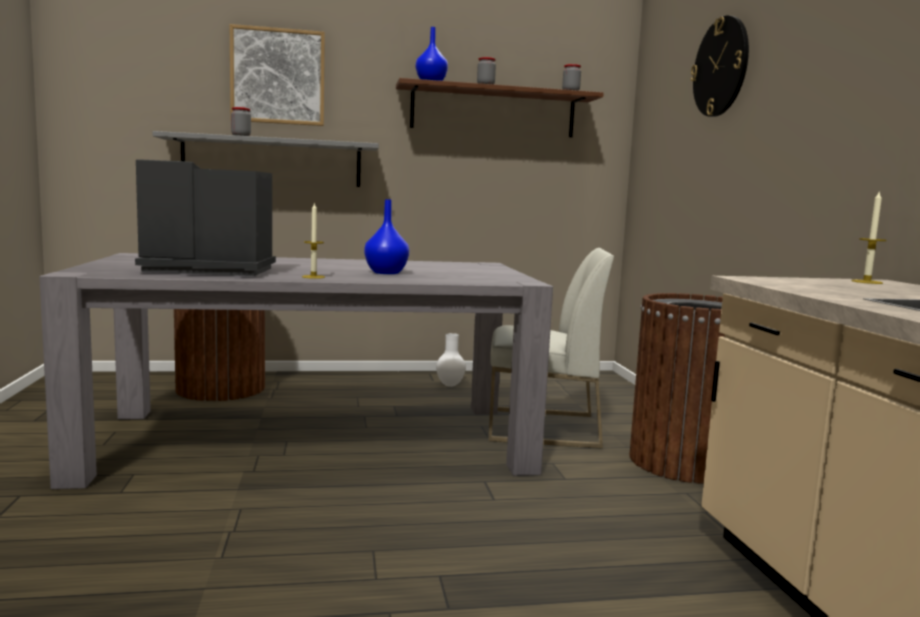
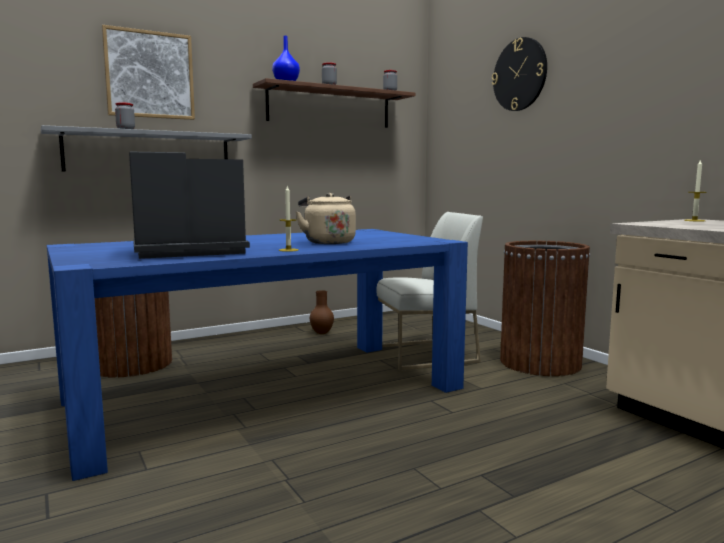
camera: 20 degrees left, 0 degrees up
(314, 440) = (266, 393): grey dining table -> blue dining table
(387, 273) = (327, 242): blue vase -> beige kettle
(450, 385) = (322, 333): white vase -> brown vase

